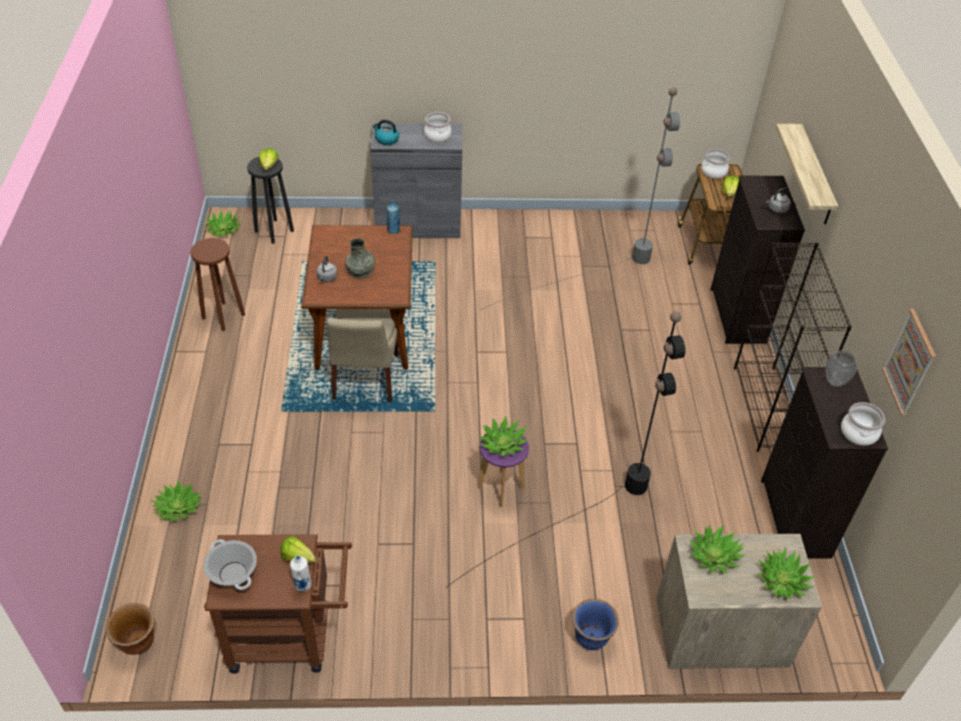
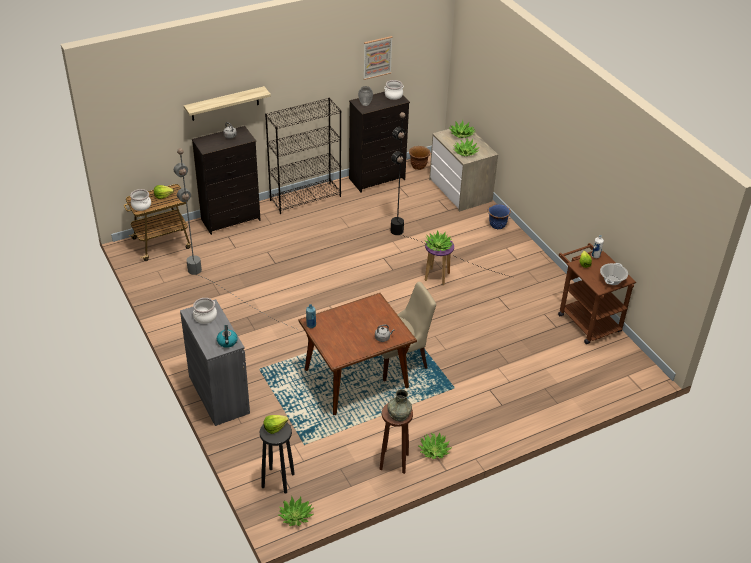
camera: 115 degrees left, 5 degrees down
(138, 642) = (639, 372): brown planter -> brown planter (418, 166)
(178, 507) = (557, 399): potted plant -> potted plant (434, 450)
(360, 270) = (364, 325): grey vase -> grey vase (399, 413)

